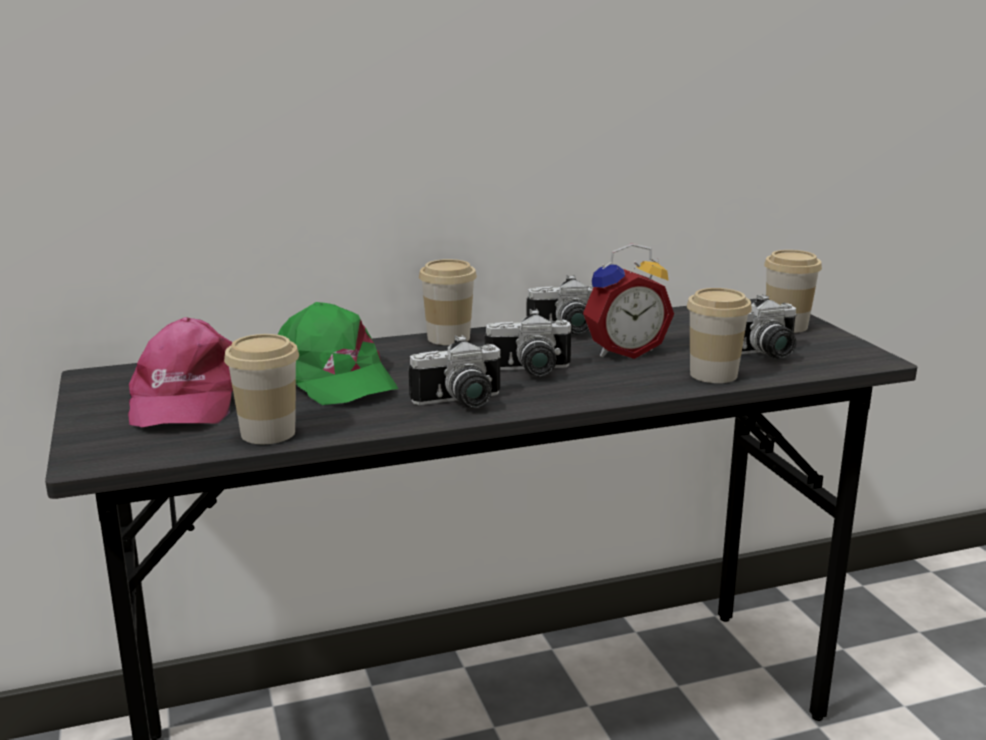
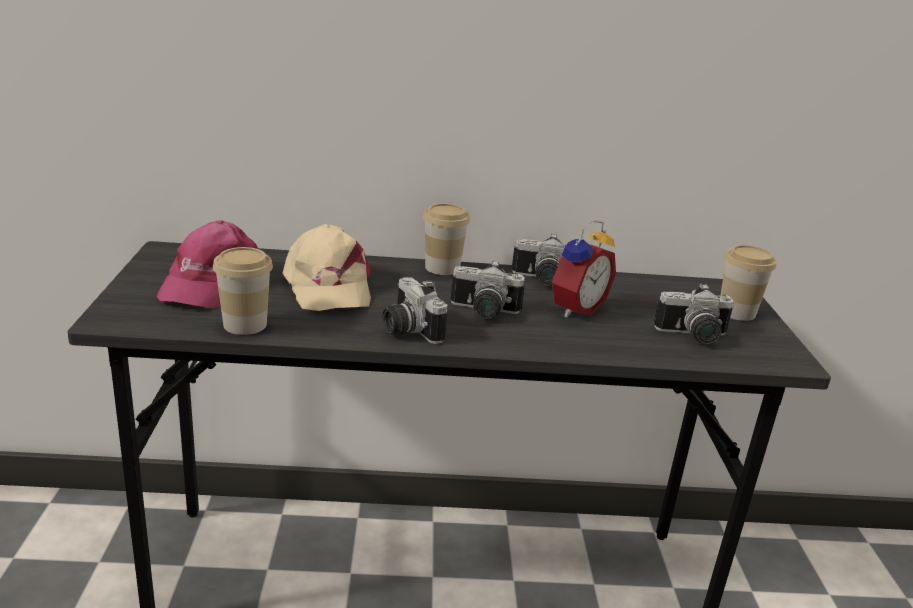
camera: 15 degrees right, 5 degrees up
(332, 378) = (327, 286): green cap -> beige cap
(461, 403) = (407, 330): camera -> camera turned 60 degrees clockwise
(623, 351) = (574, 308): alarm clock -> alarm clock turned 45 degrees counterclockwise
(713, 374) = (635, 347): cup -> none

